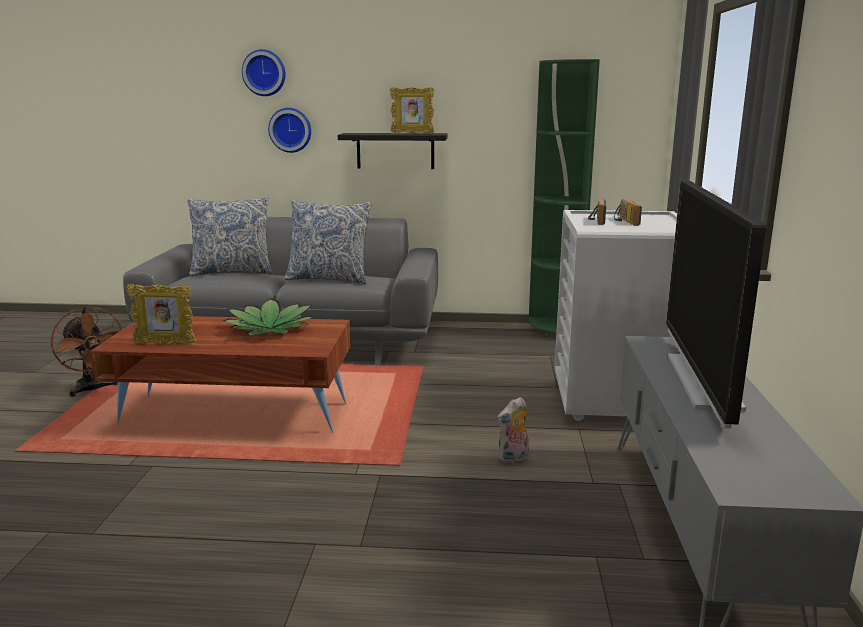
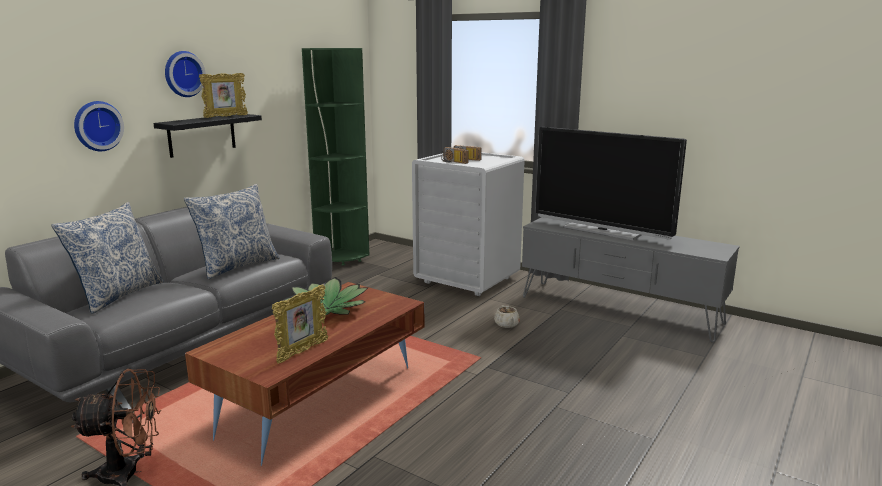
camera: 60 degrees left, 0 degrees up
(264, 73) = (59, 62): wall clock -> wall clock (183, 74)
(513, 458) = (506, 324): plush toy -> beige teapot

